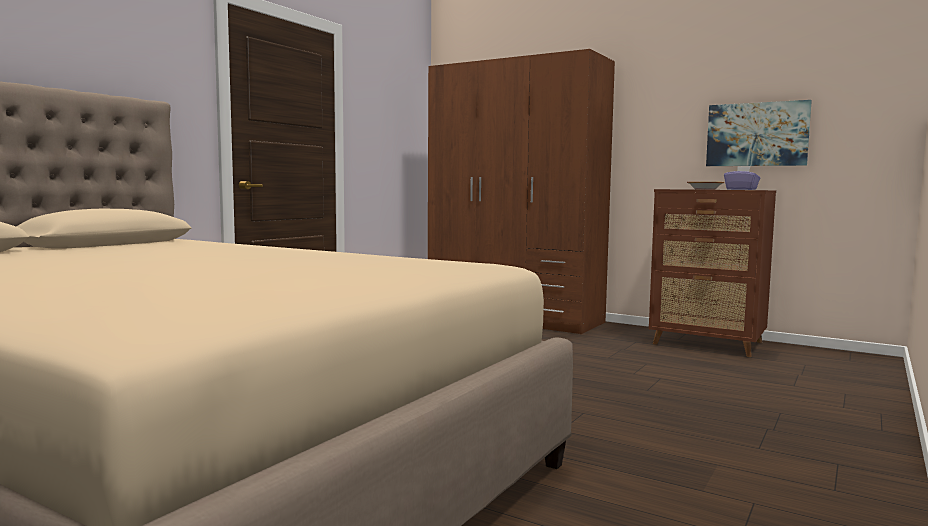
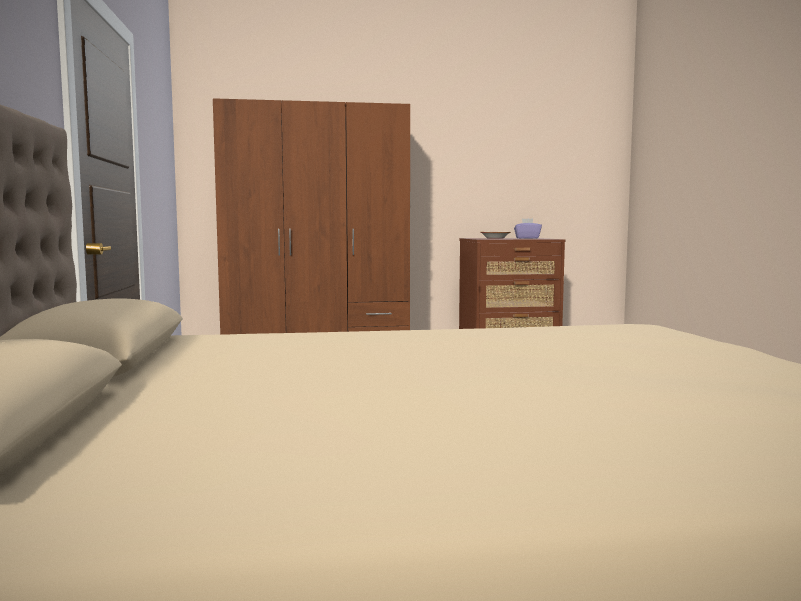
camera: 40 degrees left, 0 degrees up
(757, 134) = (521, 191): picture -> none

